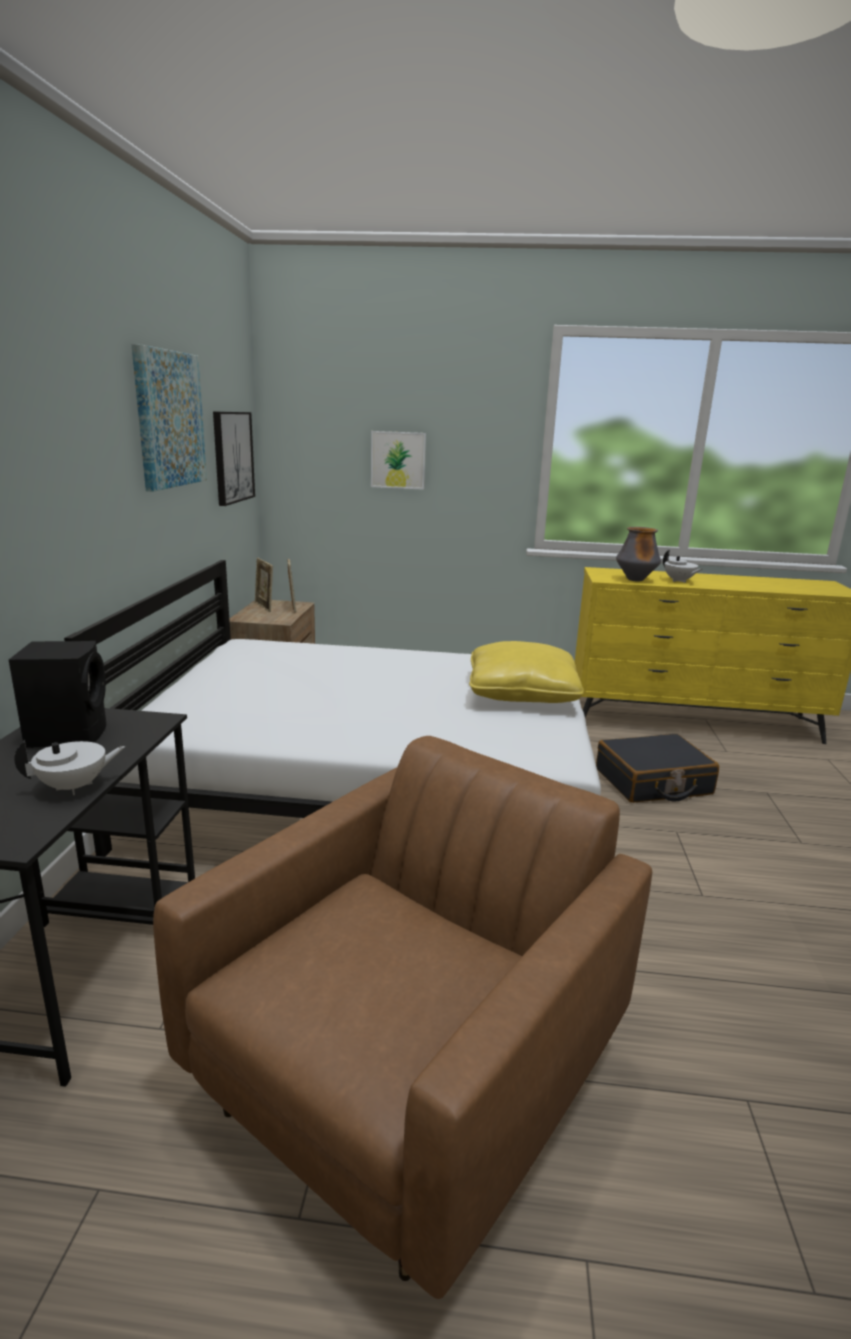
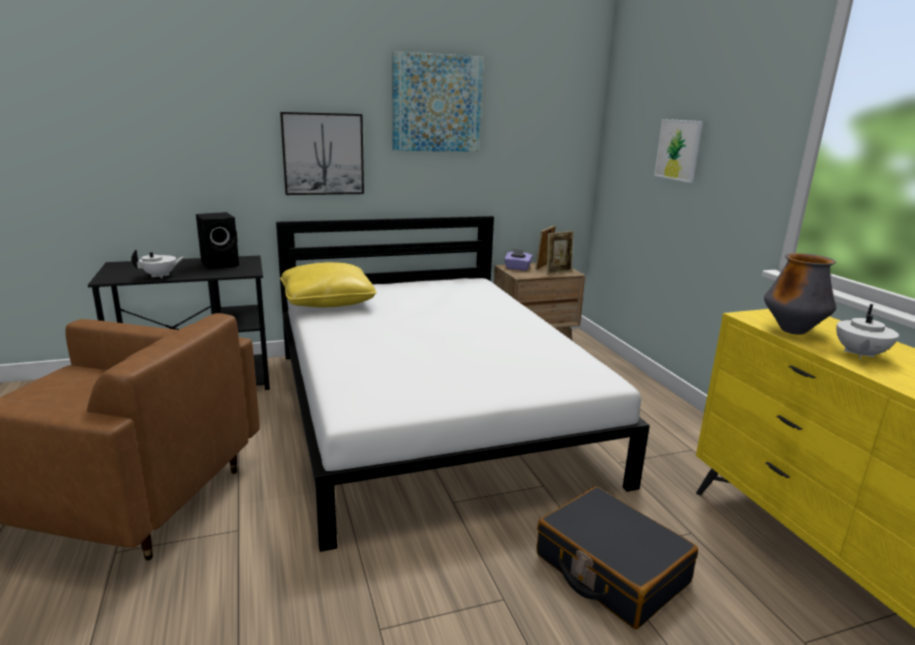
camera: 65 degrees right, 0 degrees up
(74, 787) = (160, 276): white teapot -> white teapot turned 75 degrees counterclockwise
(232, 457) = (540, 138): picture -> picture (323, 154)
(254, 616) = (517, 268): none -> purple tissue box
(522, 693) = (501, 378): yellow pillow -> yellow pillow (327, 301)

